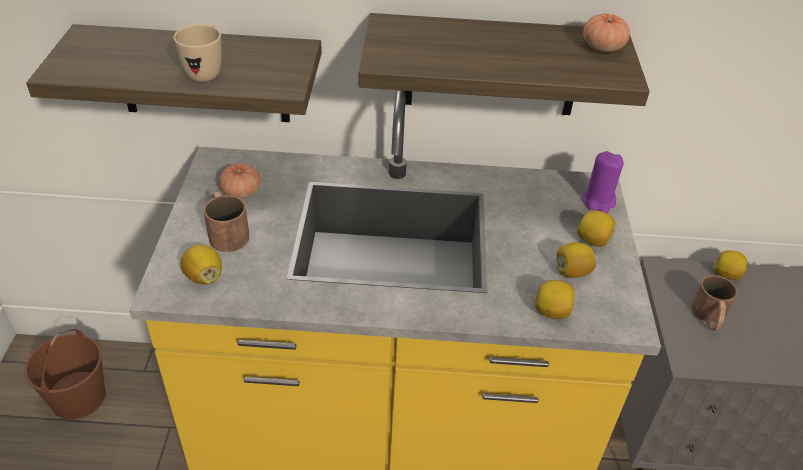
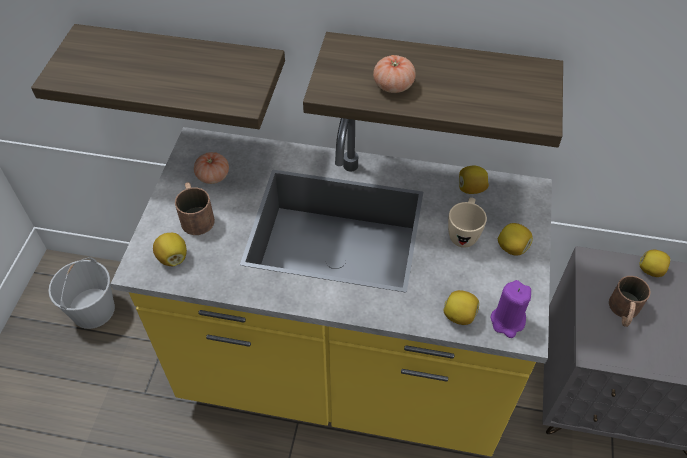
camera: 10 degrees right, 10 degrees up
(78, 396) = (93, 309): brown bucket -> white bucket
(206, 72) = (179, 83): beige mug -> beige mug (464, 233)
(572, 272) = (485, 278): lemon -> lemon (471, 188)
(598, 201) = (527, 207): purple candle -> purple candle (507, 321)
(602, 47) = (531, 82): tomato -> tomato (393, 85)

